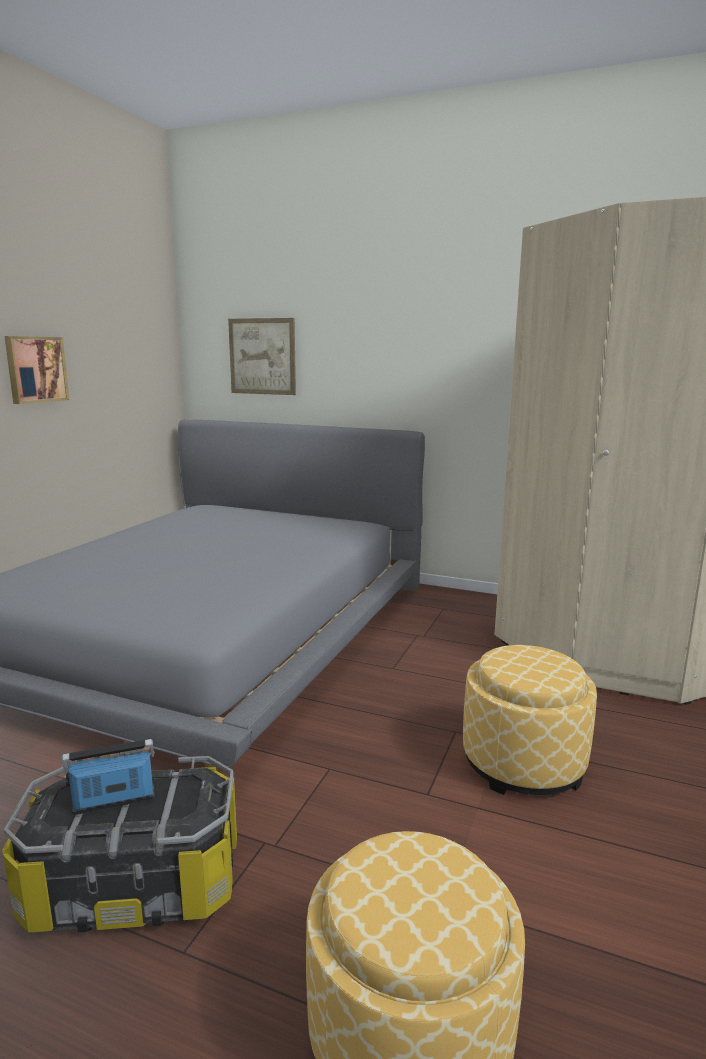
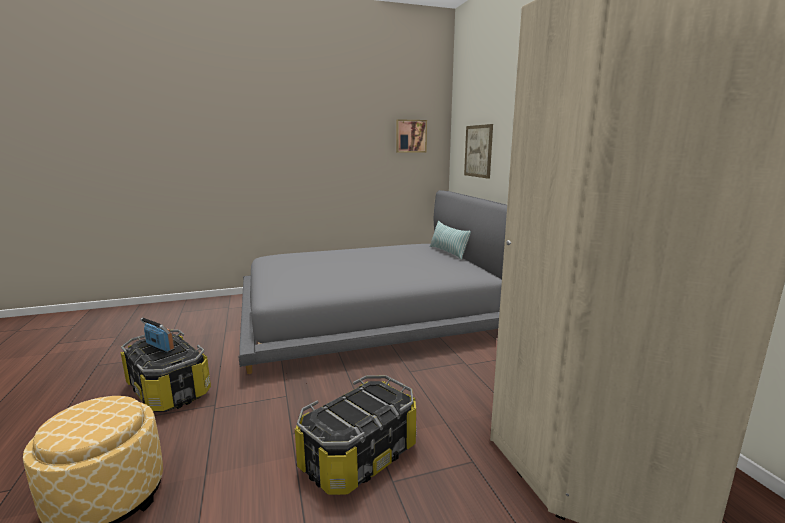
camera: 50 degrees right, 0 degrees up
(35, 369) = (337, 157): picture -> picture (410, 136)
(258, 509) = (448, 252): none -> pillow
(523, 763) = (359, 456): ottoman -> storage box

